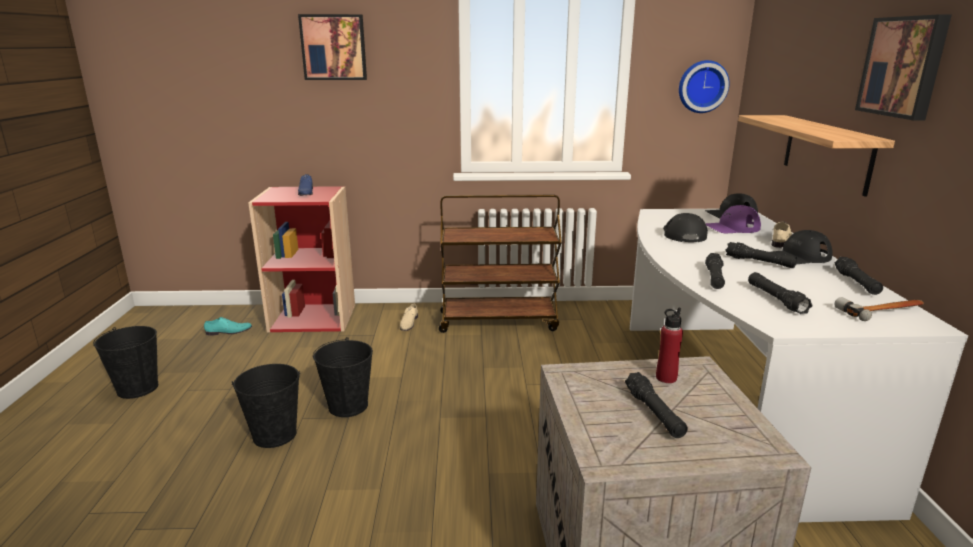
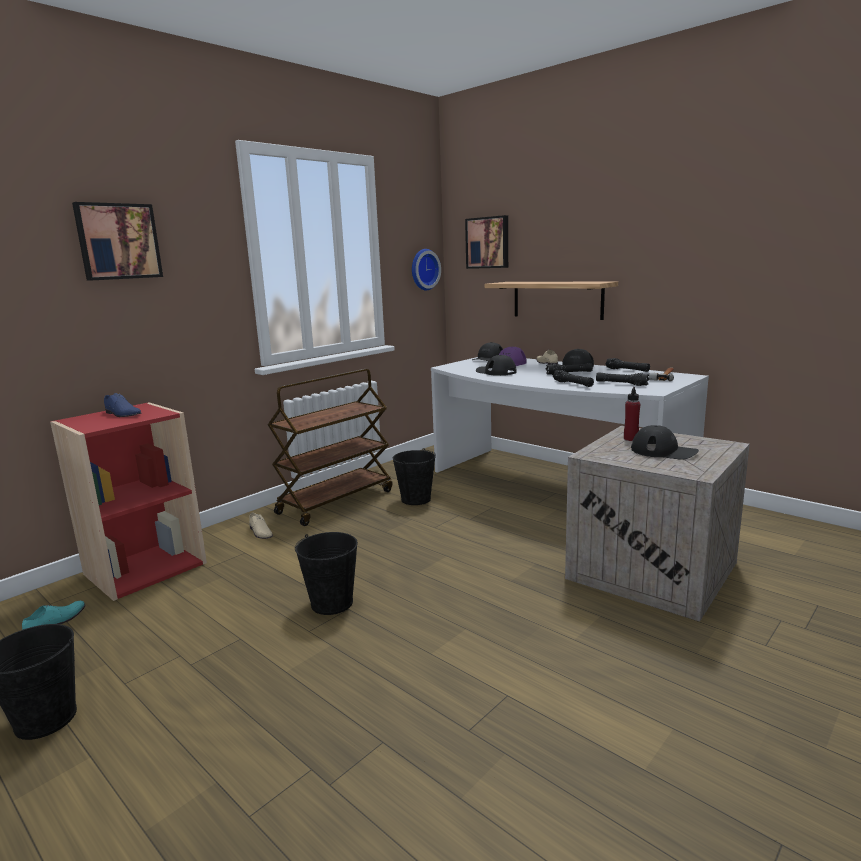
camera: 45 degrees left, 5 degrees down
(274, 434) = (309, 653): black bucket -> black bucket (415, 499)
(654, 413) = (664, 451): black flashlight -> black cap
(904, 67) = (613, 237): picture -> picture (488, 242)

